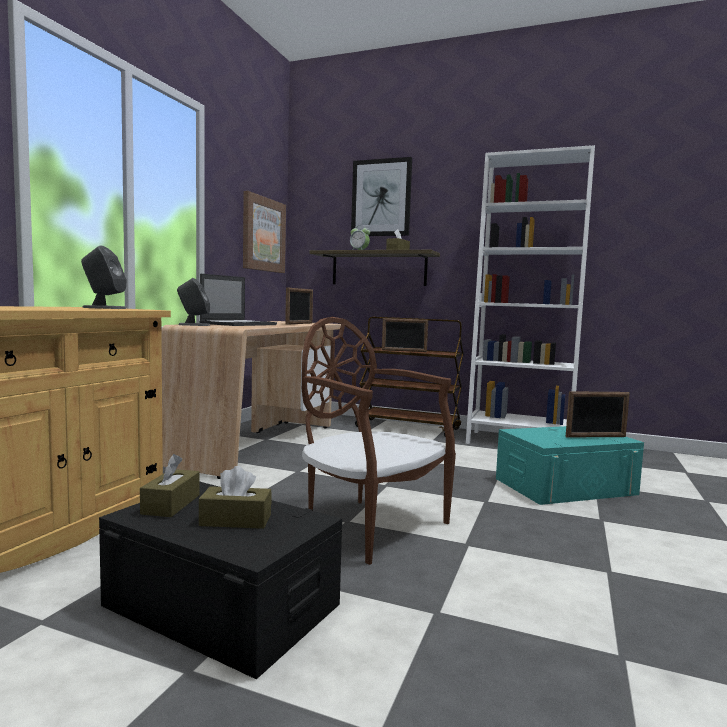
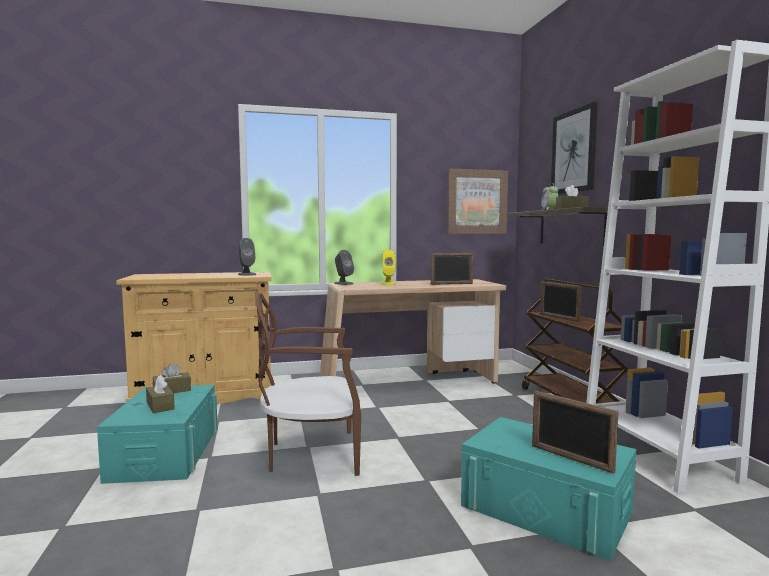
camera: 55 degrees right, 0 degrees up
(221, 605) = (165, 453): black storage box -> turquoise storage box
(239, 324) = (388, 283): laptop -> yellow speaker
(370, 524) = (311, 454): brown chair -> brown chair turned 105 degrees counterclockwise

